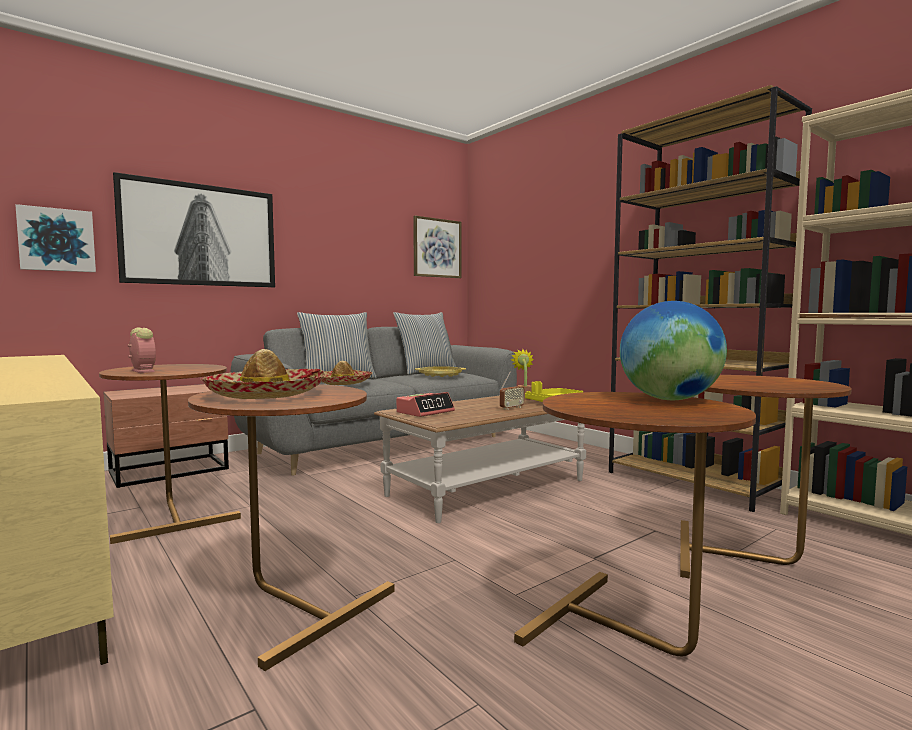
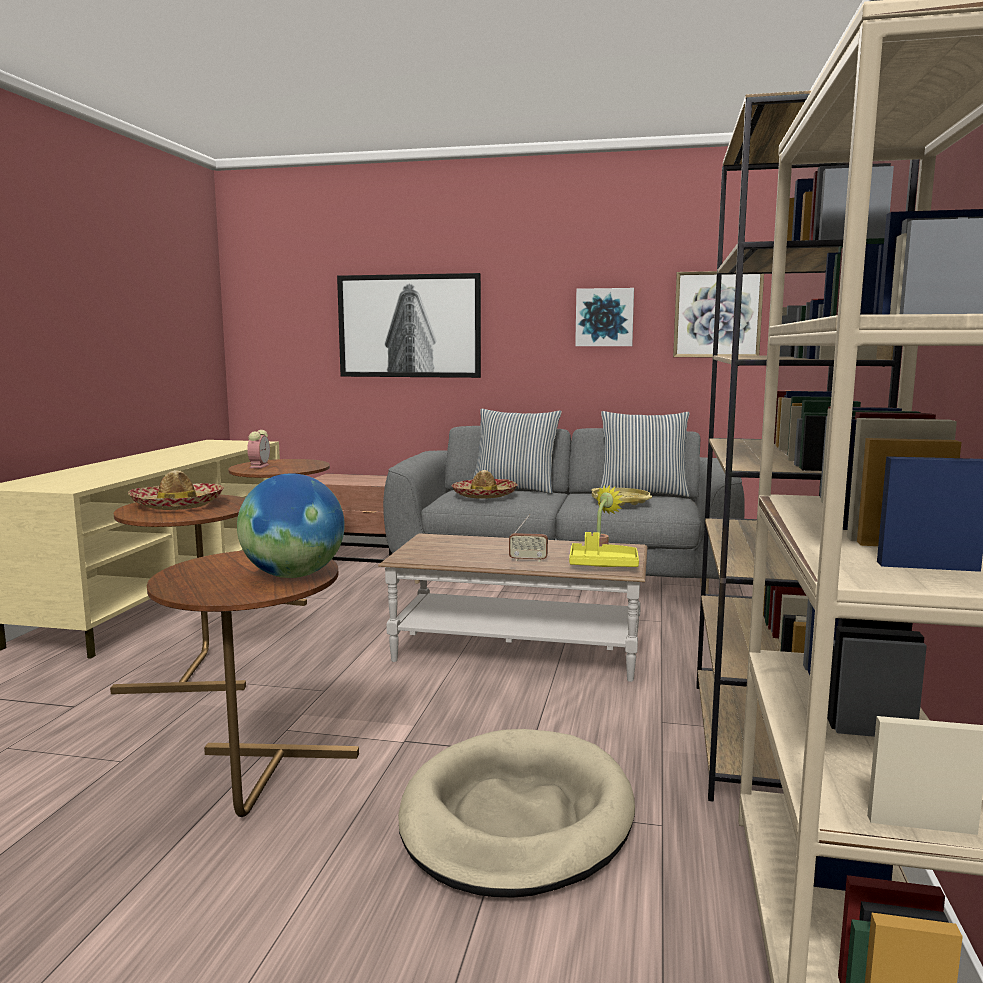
camera: 50 degrees right, 5 degrees up
(56, 240) = (299, 341): picture -> picture (604, 317)
(425, 412) = (442, 544): alarm clock -> none
(746, 559) = (516, 818): brown side table -> beige dog bed

